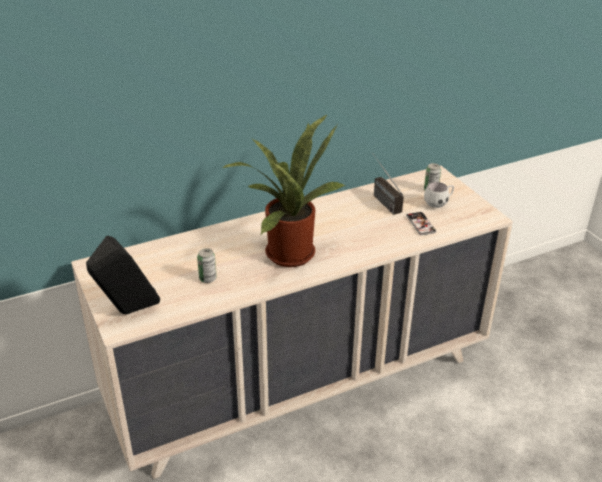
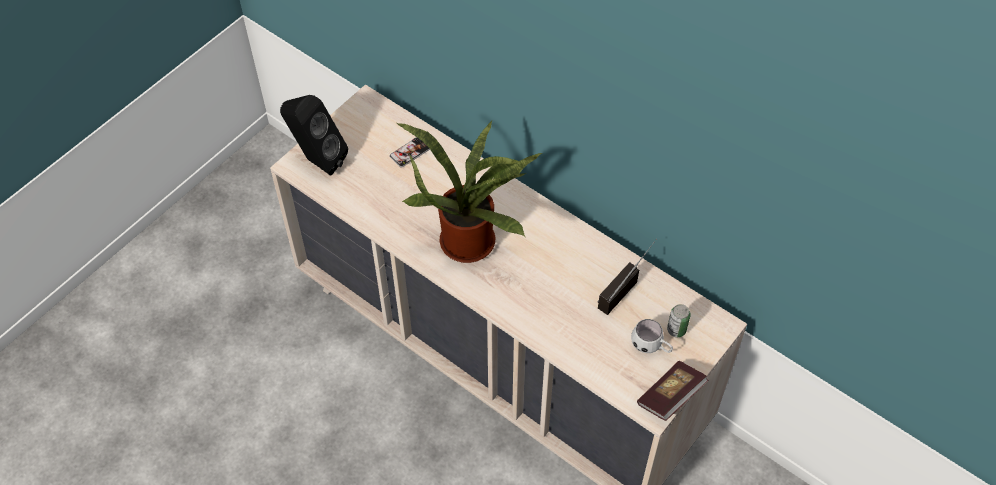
camera: 65 degrees right, 20 degrees up
(207, 279) = (393, 194): can -> none
(420, 224) = (594, 341): phone -> phone (411, 151)
(484, 208) = (670, 397): none -> book

